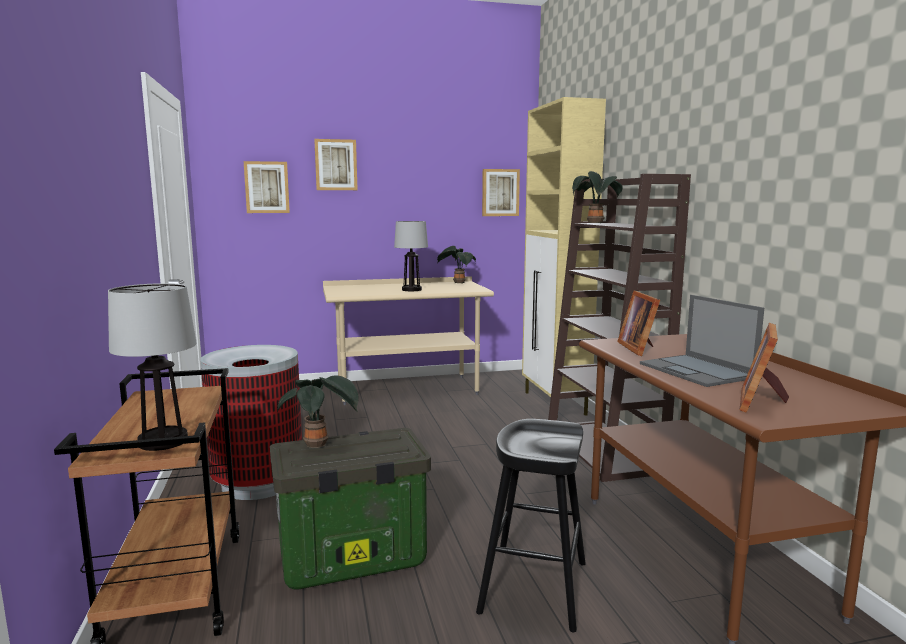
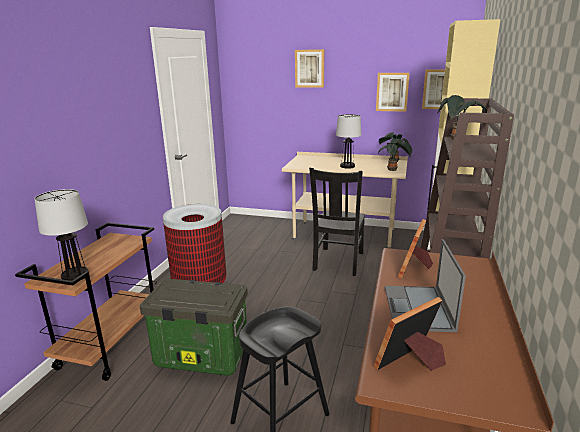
camera: 30 degrees right, 10 degrees up
(267, 187) = (264, 85): picture -> picture (392, 92)
(319, 445) = (183, 287): potted plant -> potted plant (393, 170)
(429, 417) = (338, 262): none -> black chair

